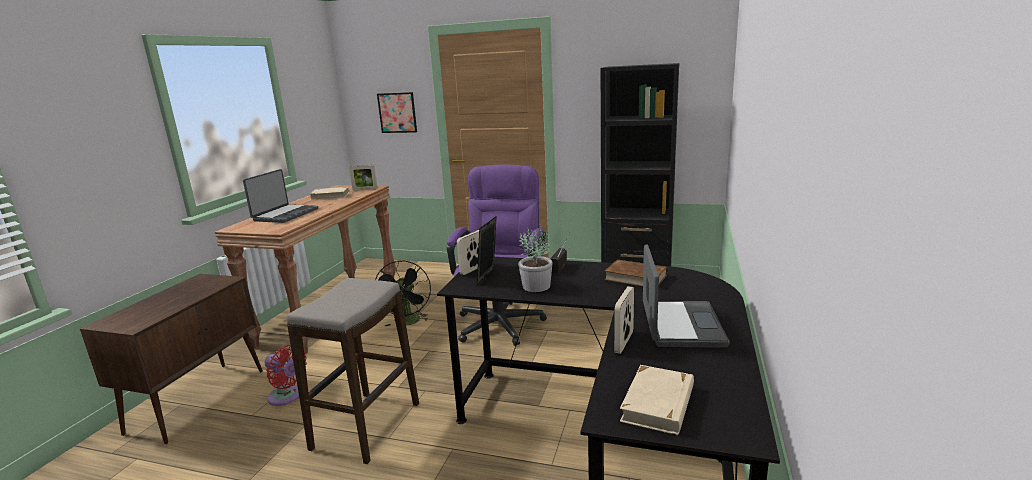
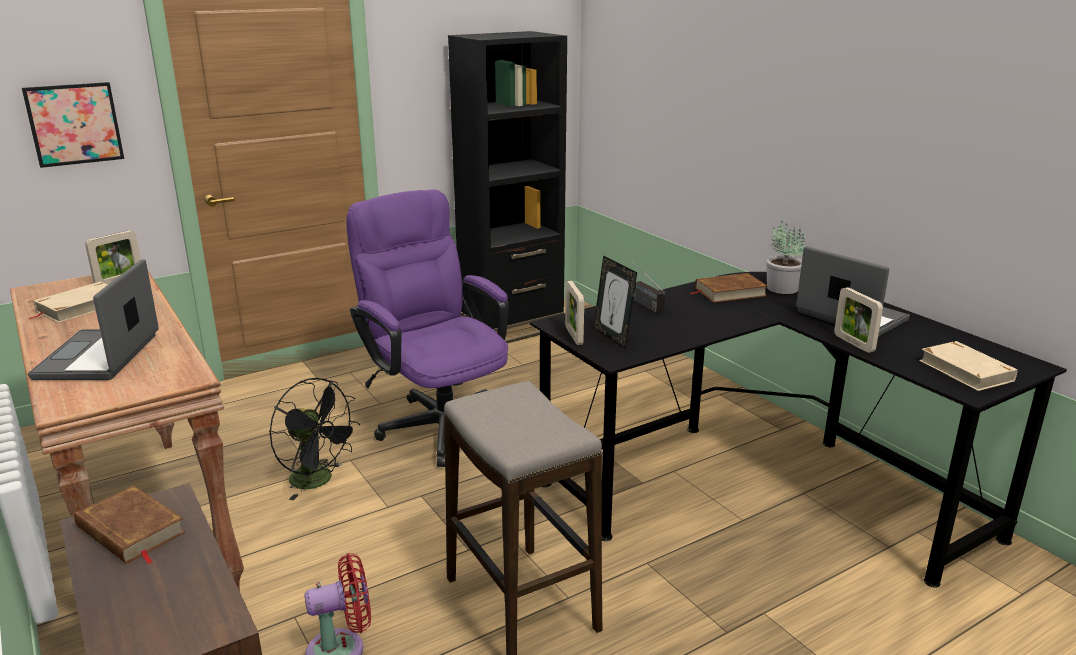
camera: 50 degrees left, 5 degrees up
(198, 285) = (130, 531): none -> brown book
(285, 215) = (101, 356): laptop -> laptop turned 150 degrees counterclockwise
(536, 286) = (677, 328): potted plant -> potted plant (781, 288)

